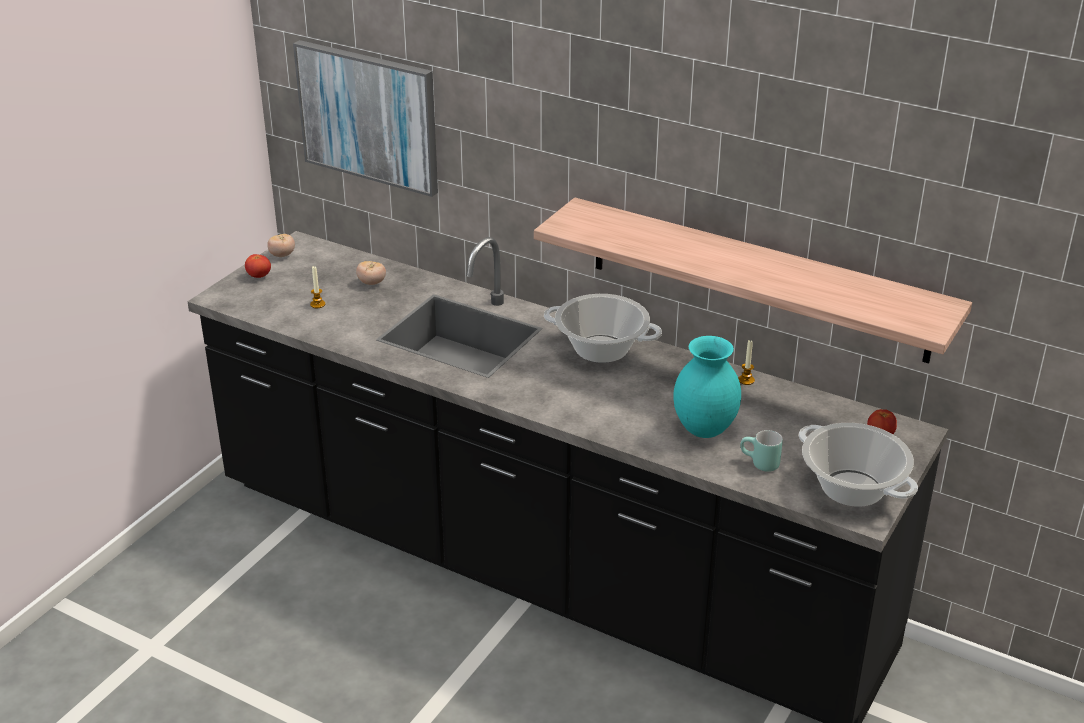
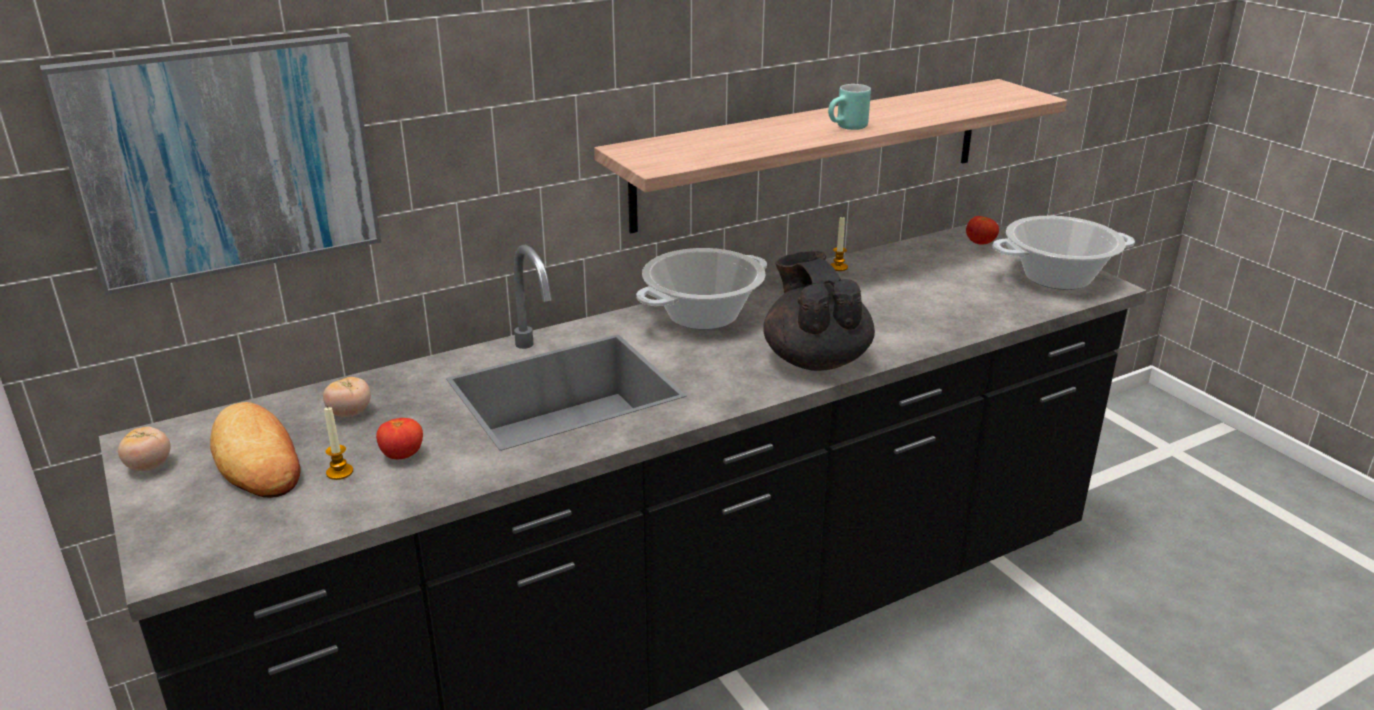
camera: 60 degrees left, 5 degrees down
(259, 276) = (174, 504): tomato -> tomato (402, 456)
(310, 278) = (258, 459): none -> bread
(582, 410) = (815, 359): none -> black teapot
(703, 430) = (909, 310): turquoise vase -> none
(759, 464) = (991, 303): turquoise mug -> turquoise mug (848, 128)

